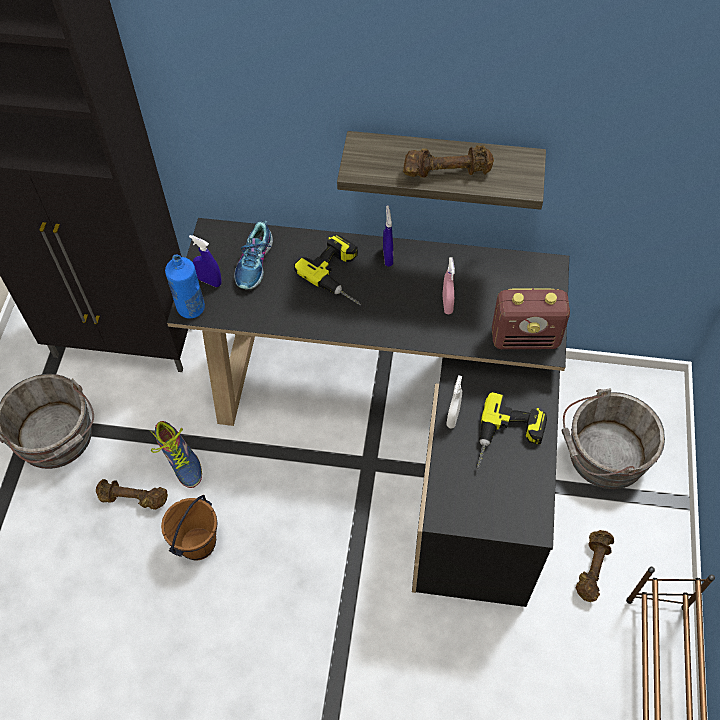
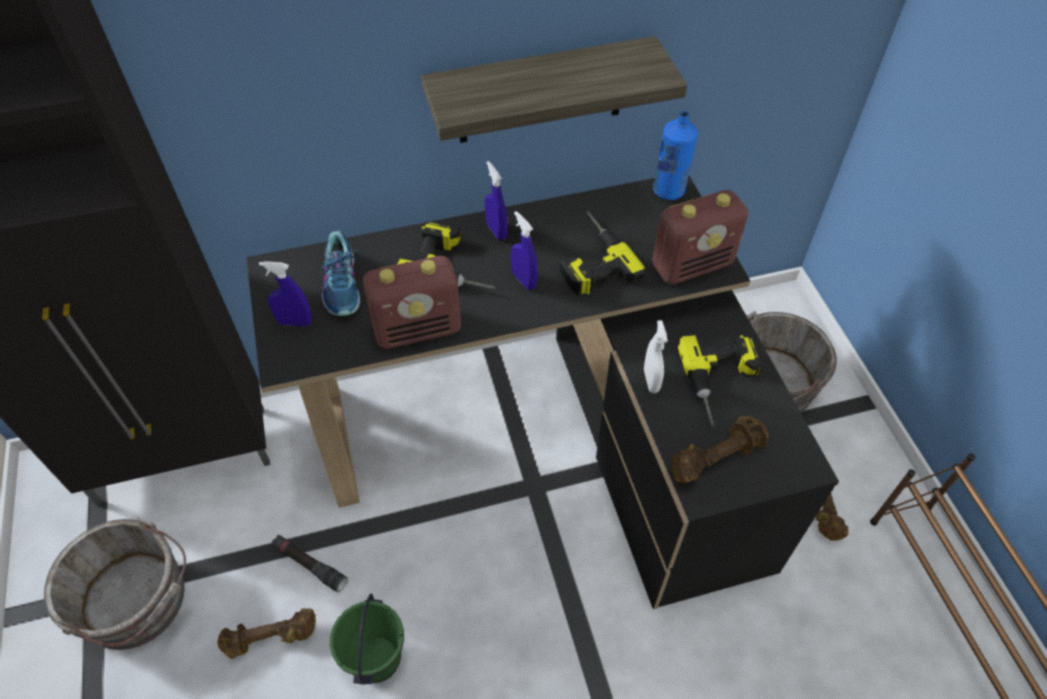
camera: 25 degrees left, 5 degrees down
(180, 458) = (310, 565): shoe -> black flashlight
(191, 308) = (285, 361): blue bottle -> blue bottle (669, 191)
(197, 543) = (376, 659): brown bucket -> green bucket
(292, 317) = (418, 329): none -> radio
(388, 305) = (524, 280): none -> blue spray bottle
(447, 171) = (563, 84): brown dumbbell -> brown dumbbell (715, 457)
(447, 304) = (589, 258): pink spray bottle -> power drill

